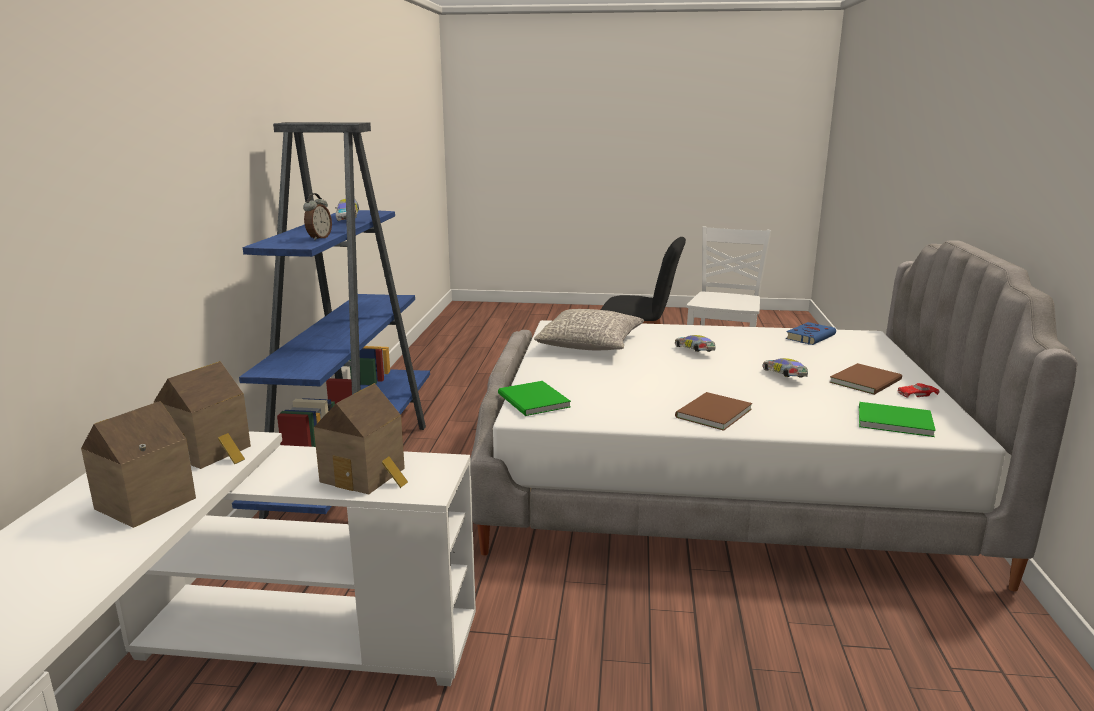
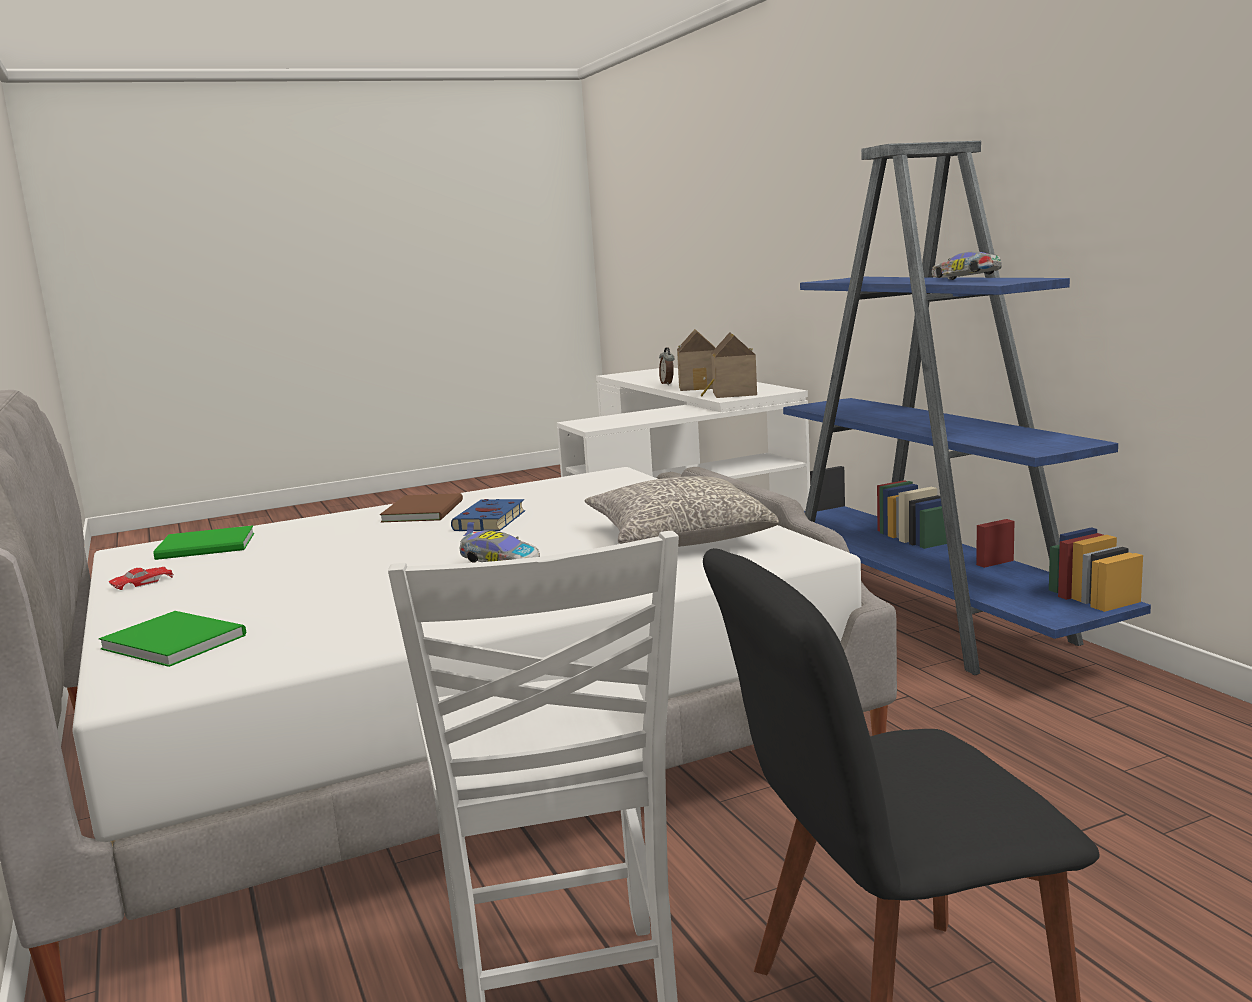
camera: 150 degrees right, 5 degrees down
(318, 238) = (846, 281): alarm clock -> alarm clock (668, 384)
(366, 476) = (628, 417): toy house -> none
(533, 401) = (621, 477): green book -> green book (174, 640)
(784, 377) = (340, 562): toy car -> none
(811, 337) = (279, 650): blue book -> blue book (489, 522)
(868, 381) = (208, 585): brown book -> none

